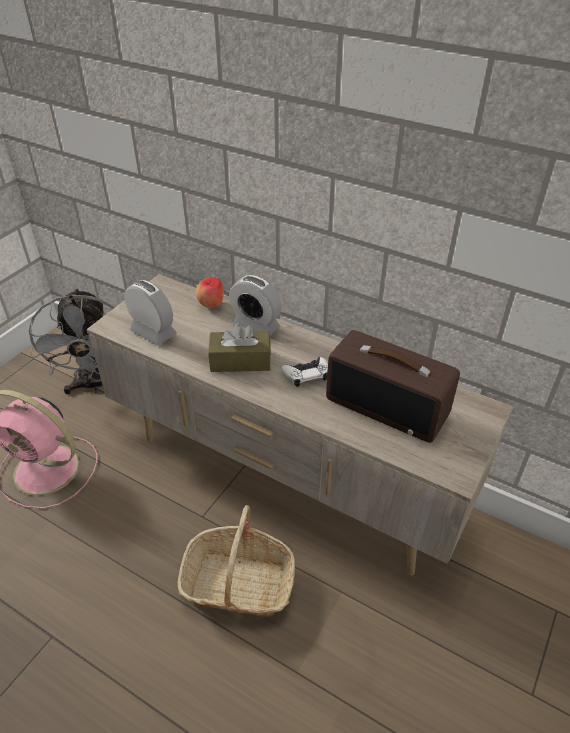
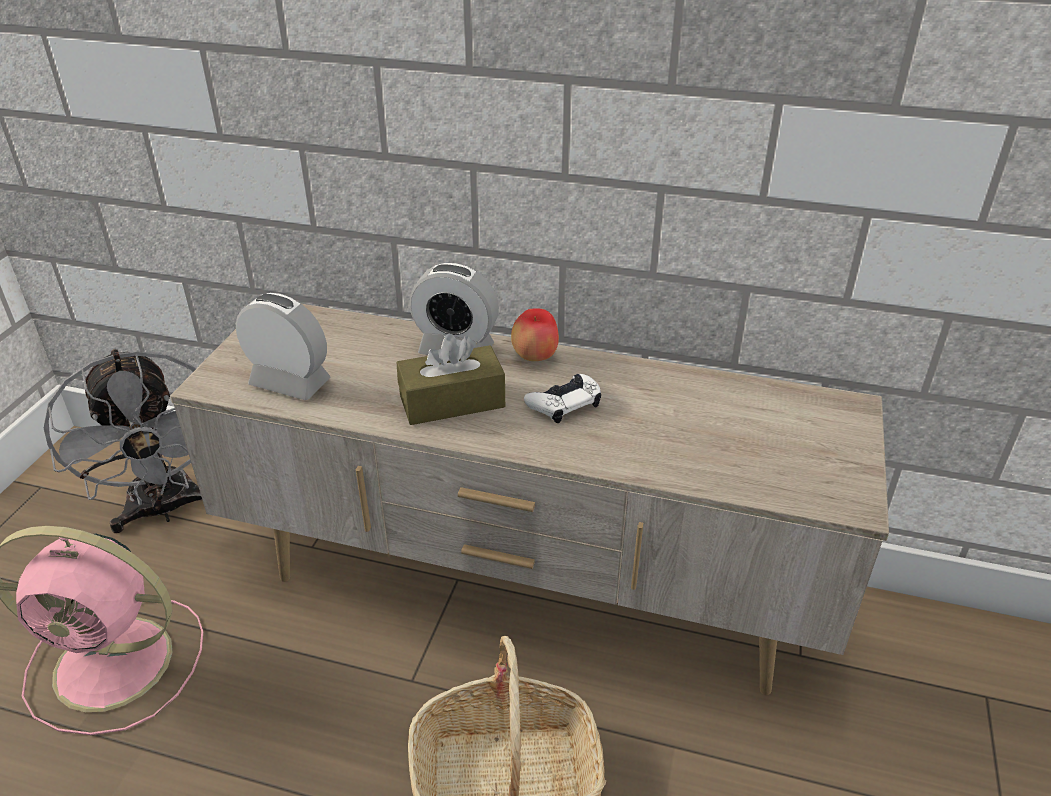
camera: 15 degrees left, 5 degrees down
(211, 305) = (372, 329): apple -> apple (535, 357)
(388, 406) = (708, 426): radio -> none

